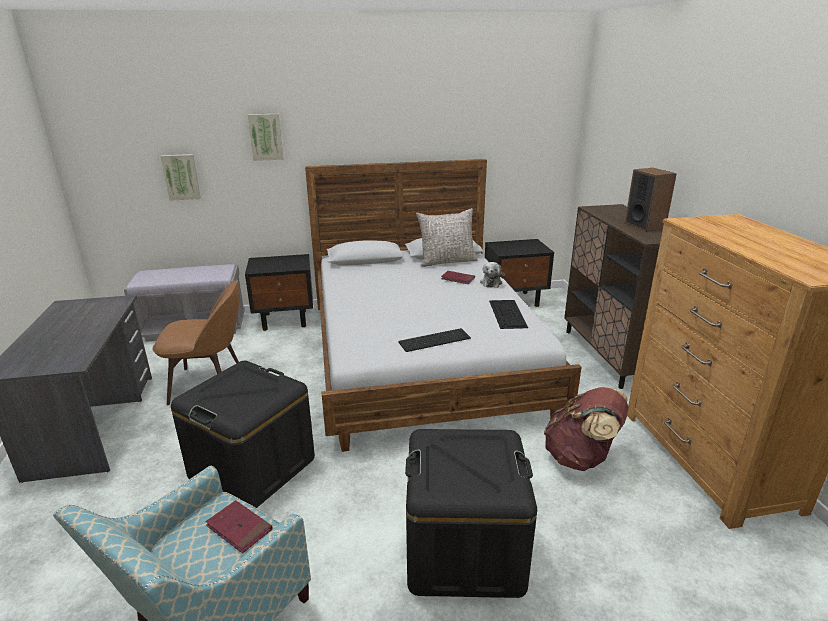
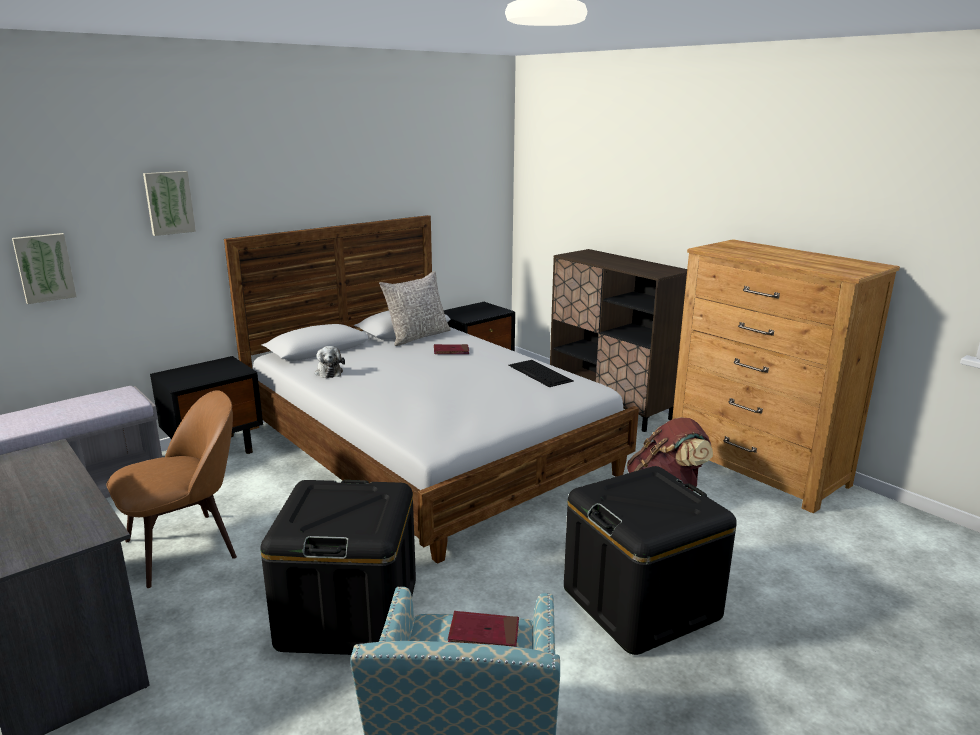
camera: 30 degrees left, 5 degrees down
(434, 339) = (499, 409): keyboard -> none
(491, 282) = (489, 348): plush toy -> plush toy (329, 372)
(644, 226) = (635, 264): speaker -> none

